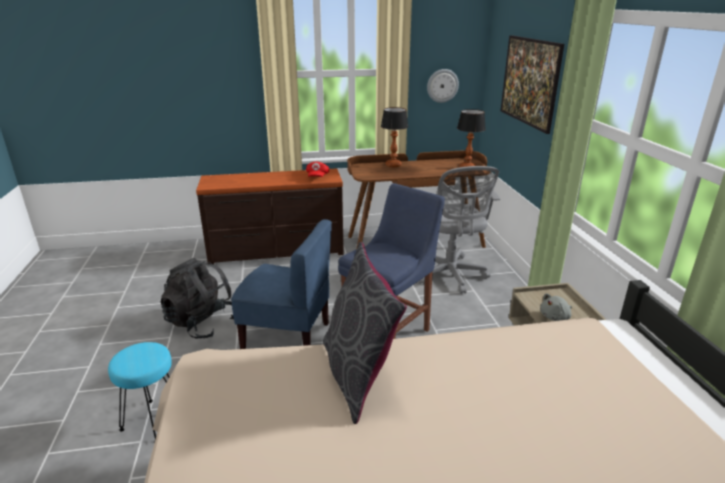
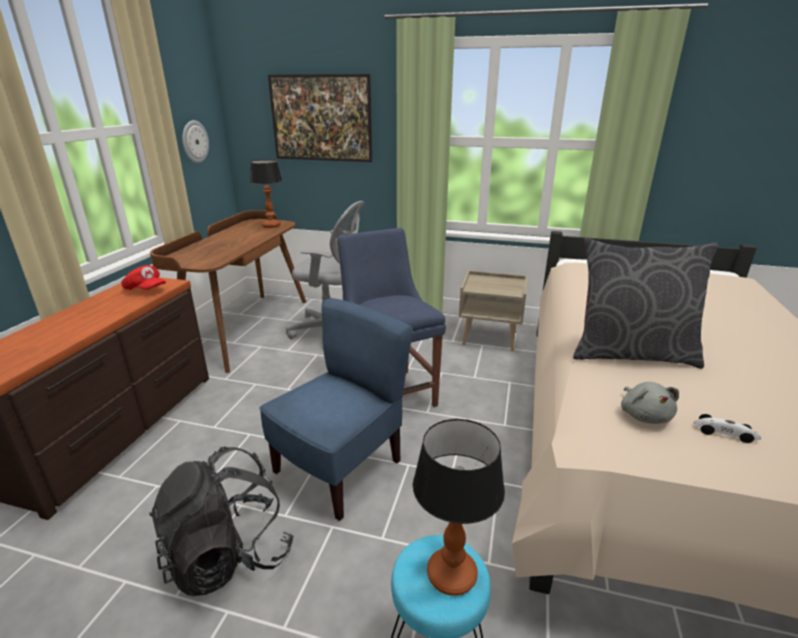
camera: 65 degrees left, 0 degrees up
(233, 430) = (725, 433): none -> toy car
(393, 165) = (201, 247): table lamp -> table lamp (450, 575)
(555, 317) = (506, 289): grey plush toy -> grey plush toy (644, 415)

